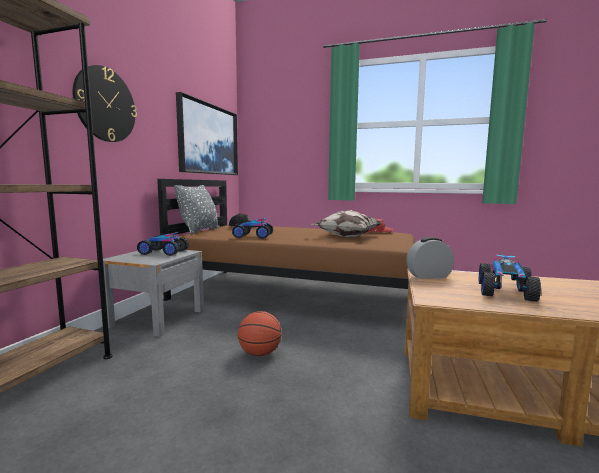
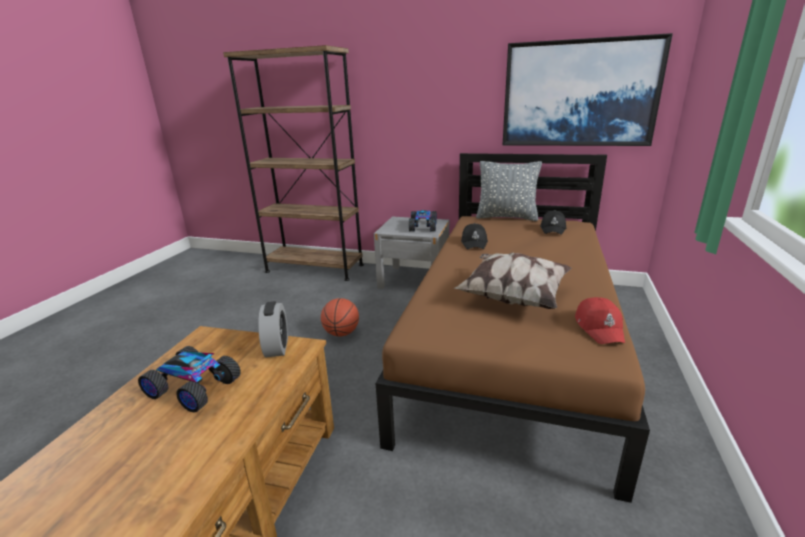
camera: 90 degrees right, 15 degrees up
(105, 105) = (407, 88): wall clock -> none
(253, 236) = (474, 243): toy car -> black cap

